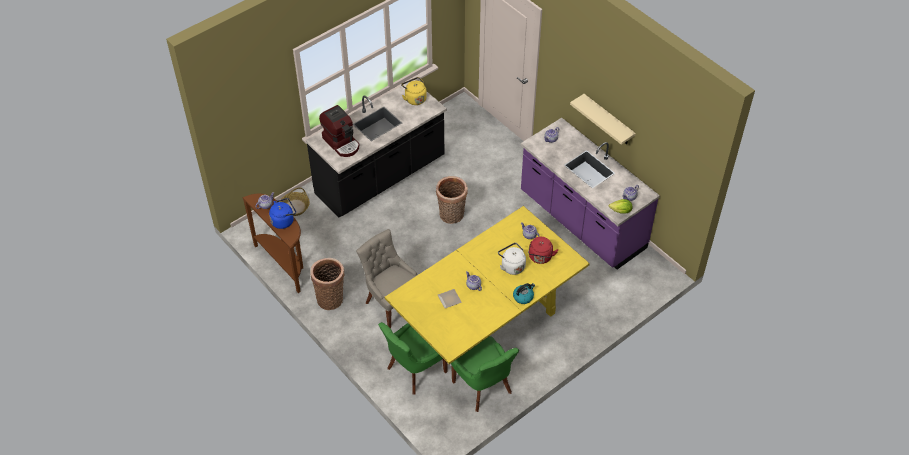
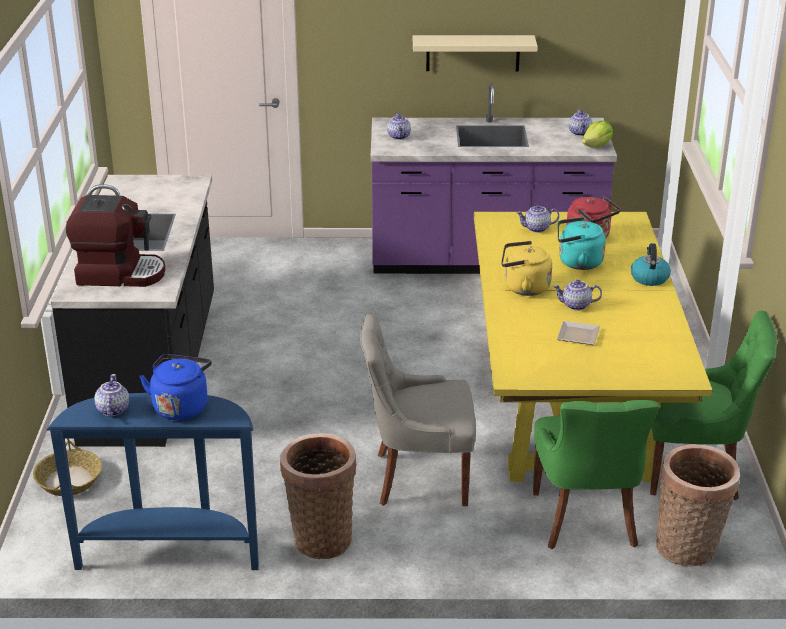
camera: 50 degrees left, 20 degrees down
(284, 263) = (169, 553): brown console table -> blue console table
(414, 98) = (147, 187): yellow kettle -> yellow kettle (523, 288)
(451, 216) = (326, 346): basket -> basket (689, 549)
(512, 266) = (577, 263): white kettle -> turquoise kettle

